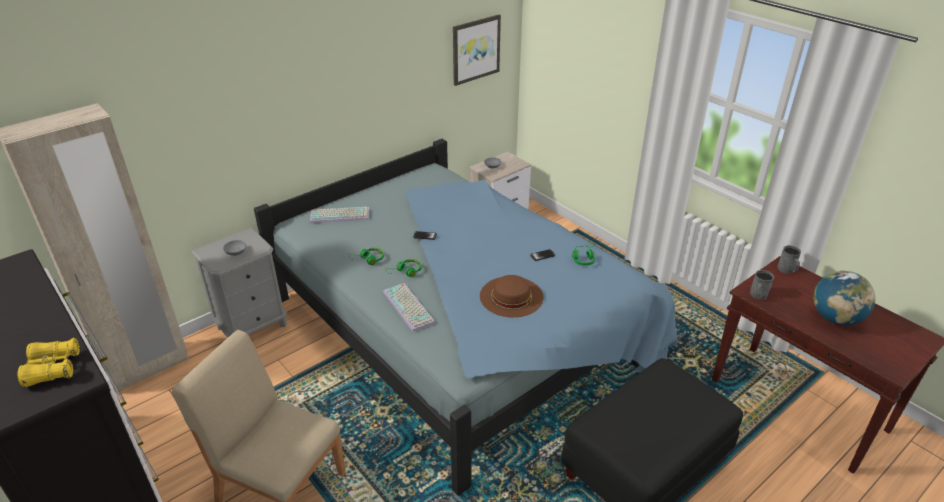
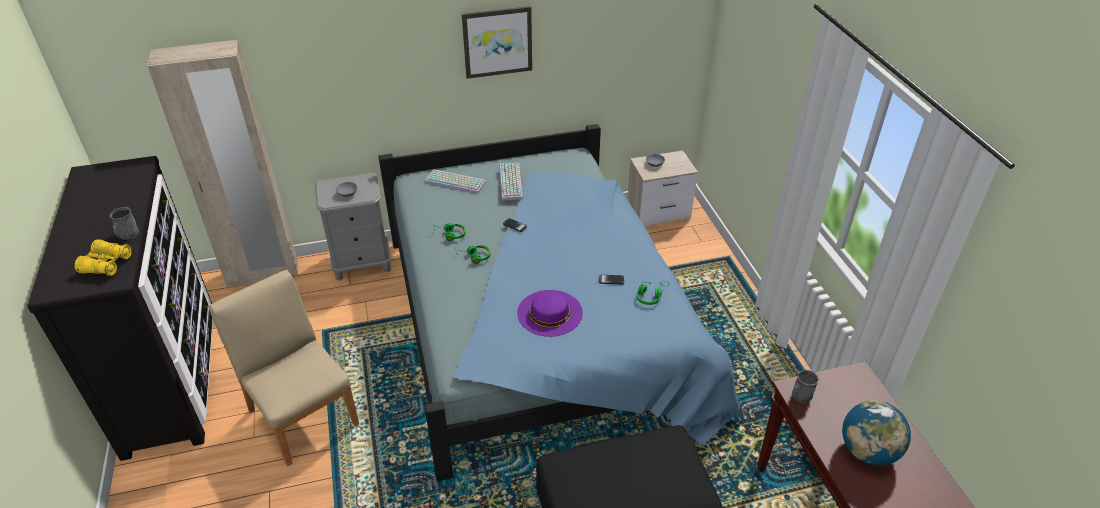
camera: 25 degrees right, 5 degrees up
(410, 307) = (454, 293): keyboard -> keyboard (512, 182)
(475, 49) = (650, 37): picture -> picture (497, 42)
(511, 296) = (550, 313): brown hat -> purple hat
(787, 270) = (860, 379): grey mug -> grey mug (127, 235)

